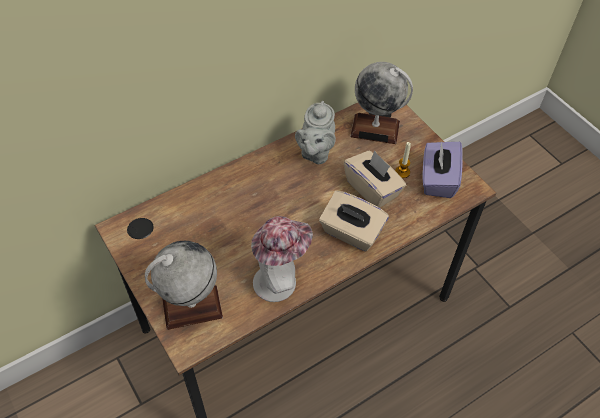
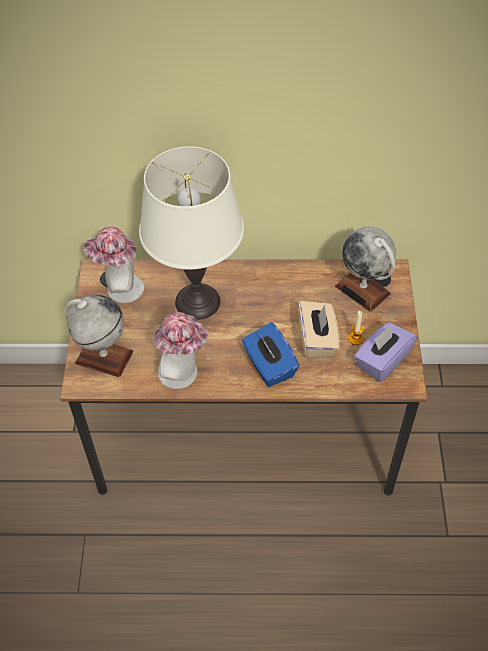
camera: 35 degrees right, 0 degrees up
(157, 234) = (120, 289): none -> hat
(241, 208) = (197, 301): none -> white table lamp
(315, 152) = (293, 285): grey teapot -> none
(351, 233) = (269, 366): beige tissue box -> blue tissue box

